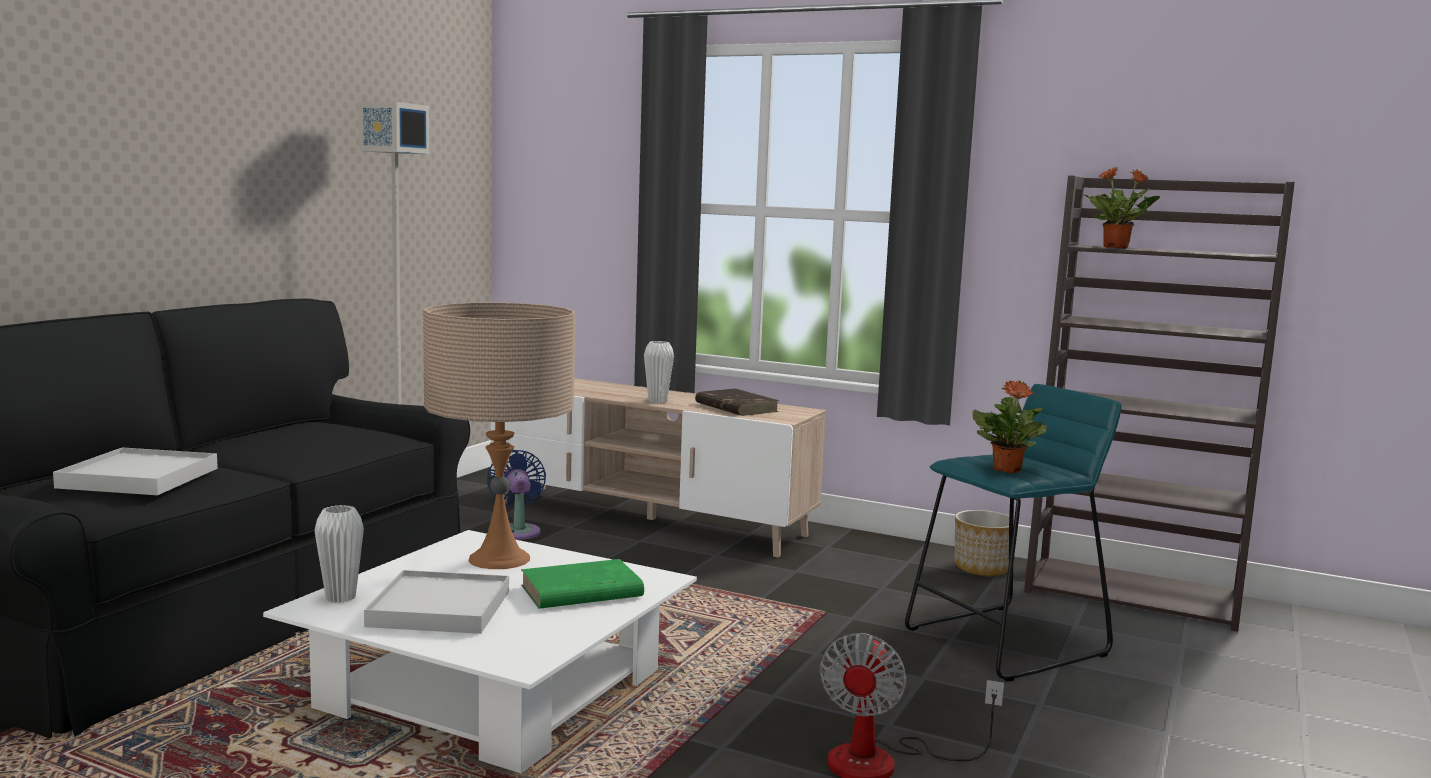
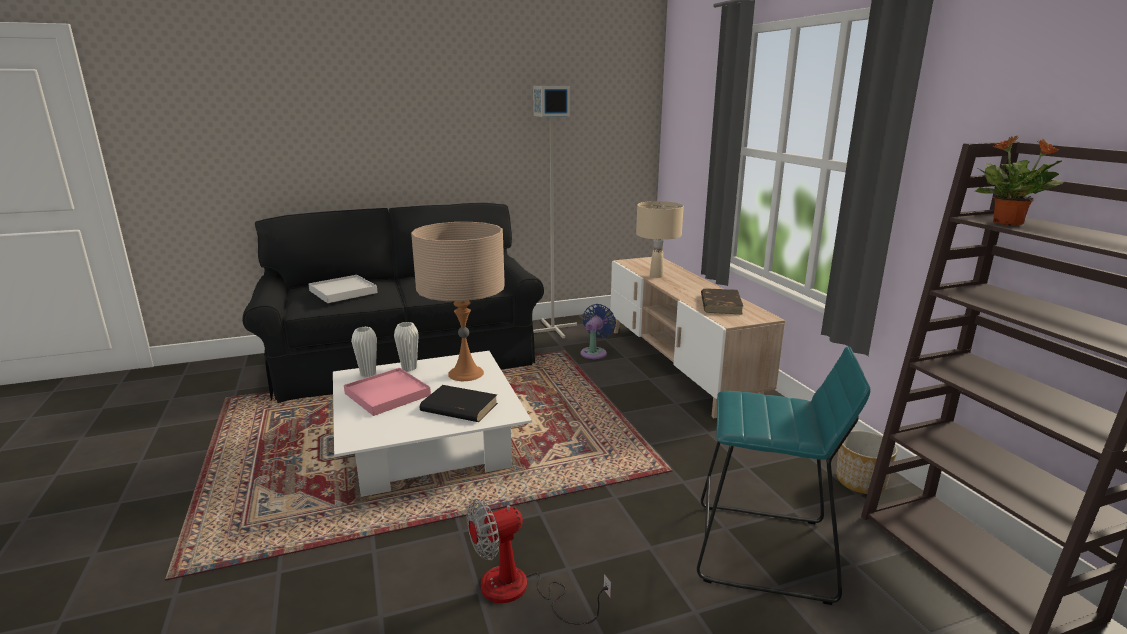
camera: 45 degrees right, 10 degrees up
(440, 609) = (387, 394): white tray -> pink tray
(580, 591) = (458, 407): green book -> black book
(594, 392) = (656, 276): none -> beige table lamp
(657, 401) = (679, 290): white vase -> white vase (409, 368)
(1007, 470) = (753, 416): potted plant -> none

